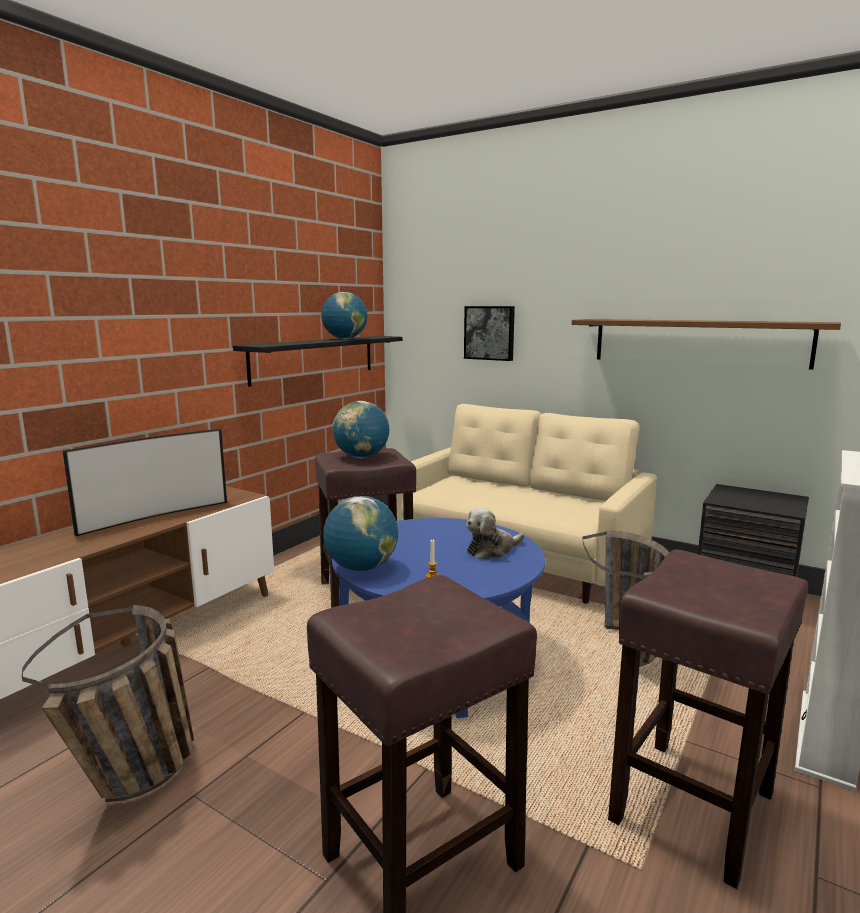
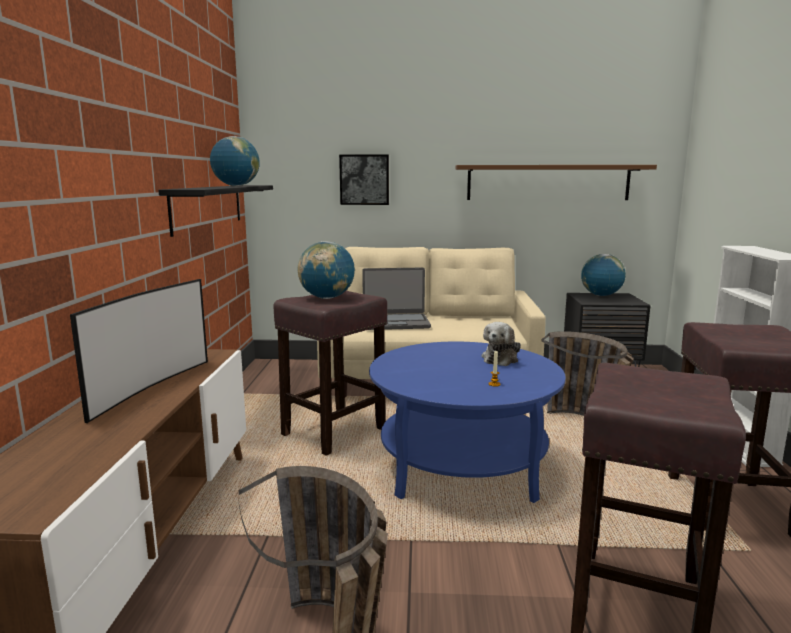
camera: 30 degrees left, 0 degrees up
(361, 568) = (430, 391): globe -> globe (601, 295)
(478, 491) = (395, 323): none -> laptop

